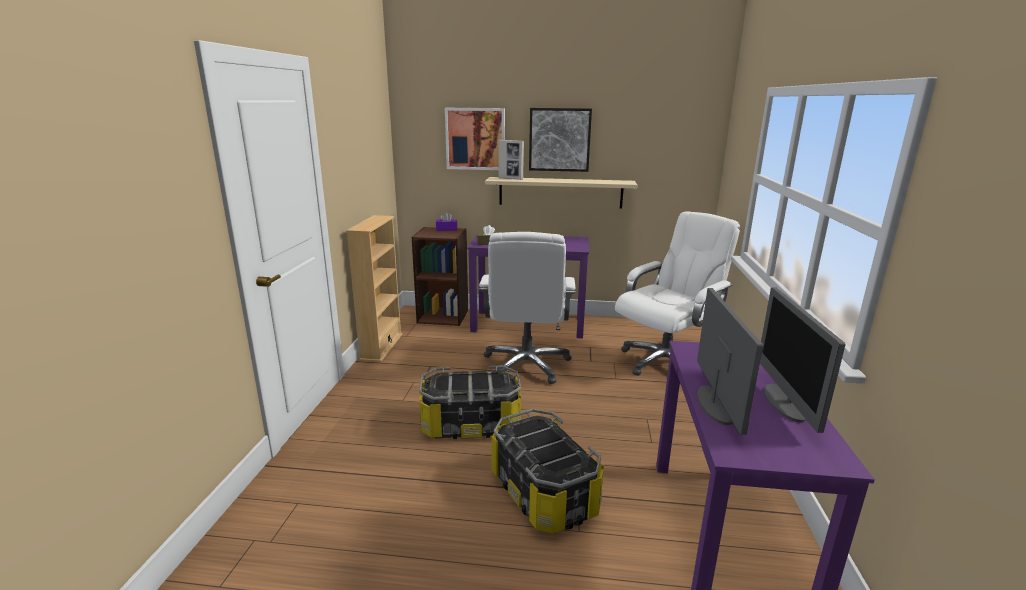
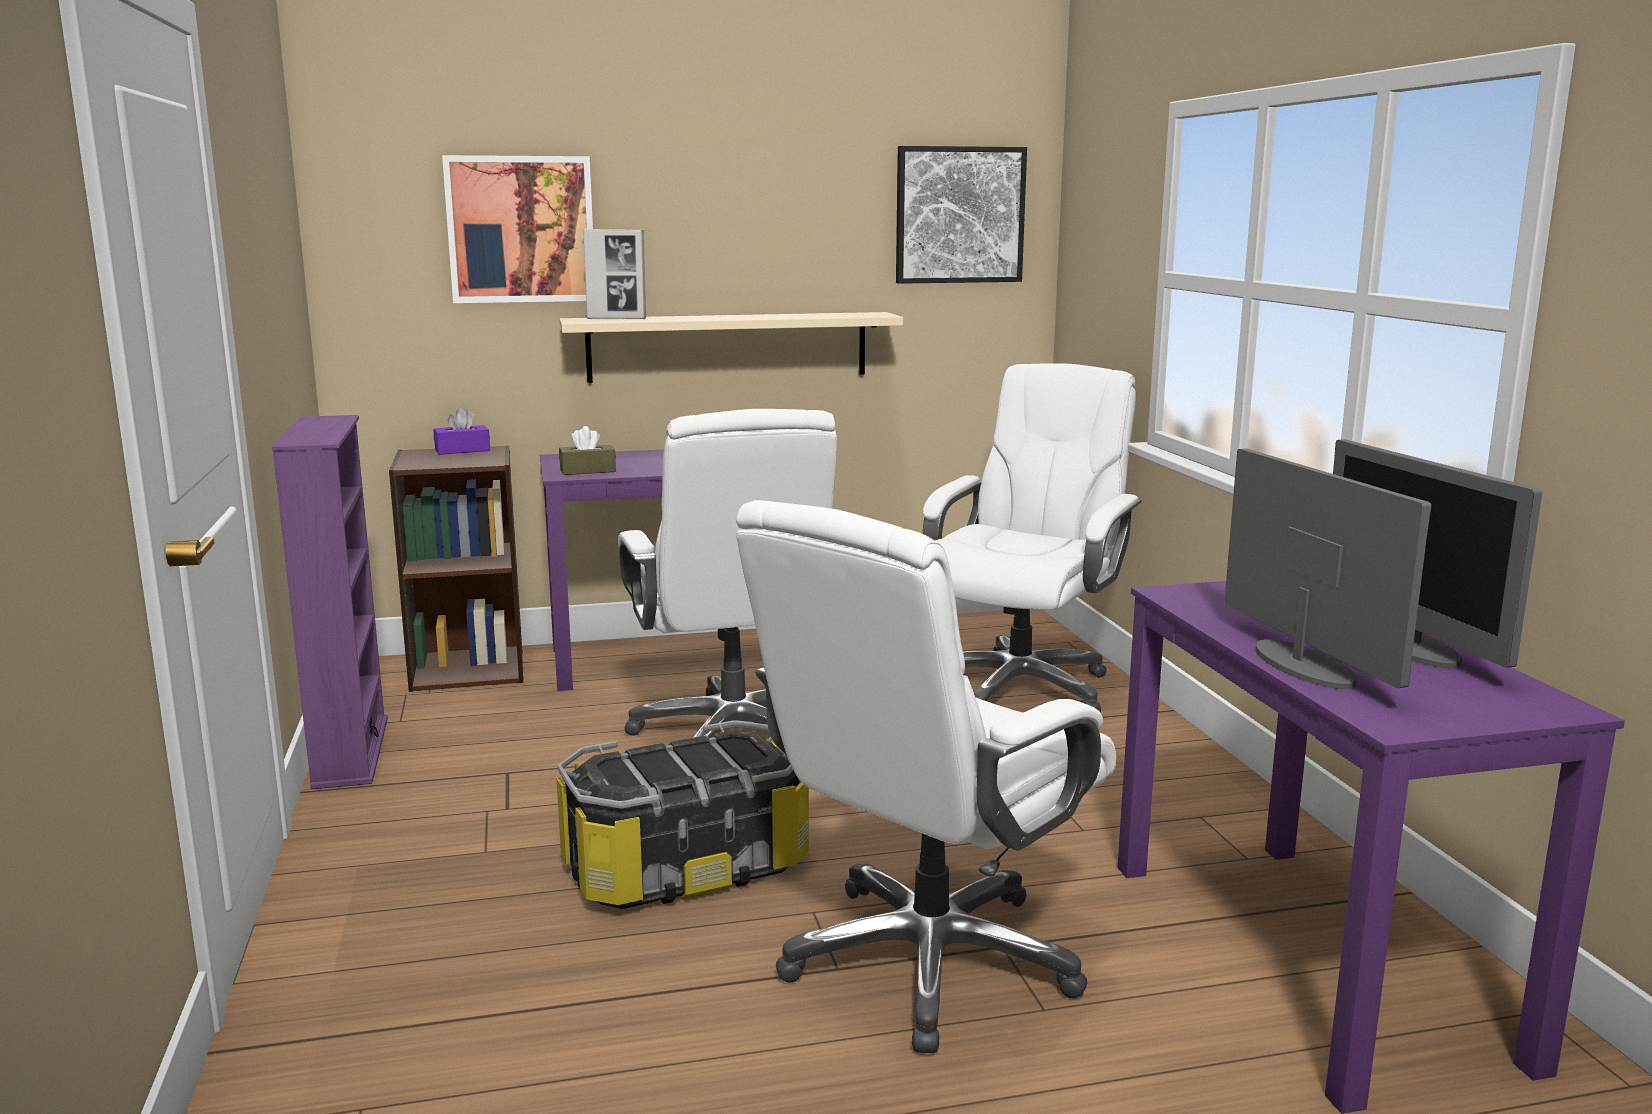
camera: 20 degrees left, 5 degrees down
(381, 347) = (350, 752): beige bookcase -> purple bookcase
(542, 493) = (928, 961): storage box -> white office chair
(559, 139) = (719, 227): picture -> picture (959, 215)

